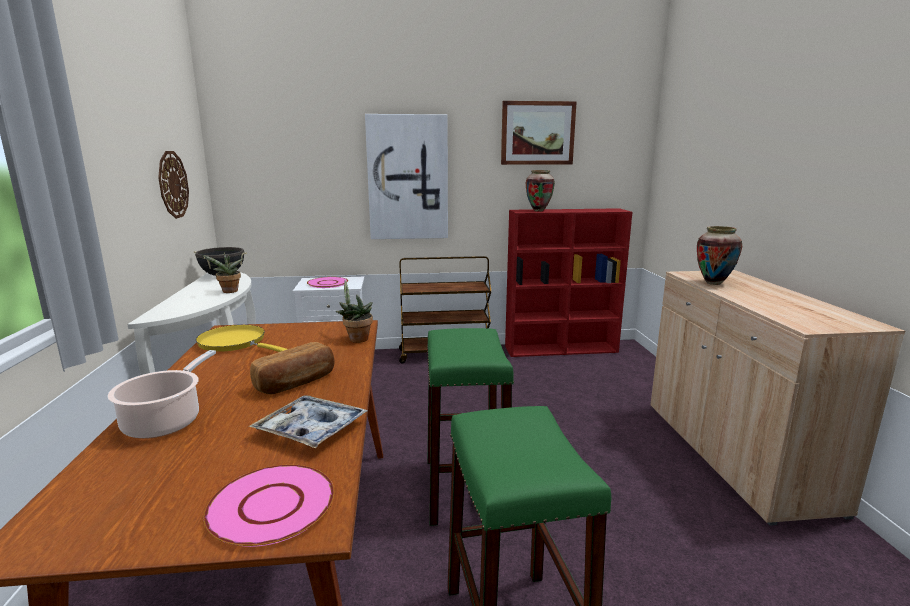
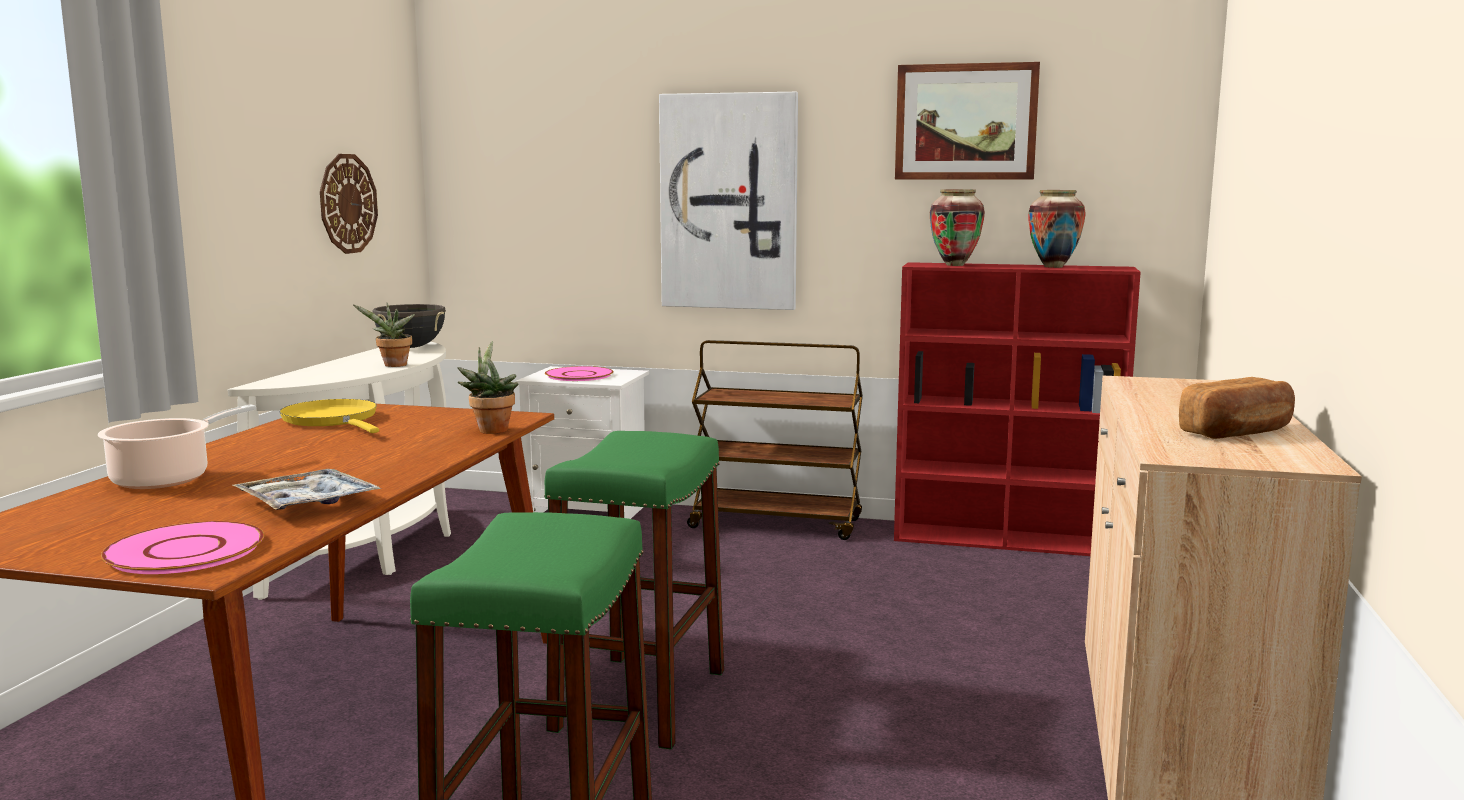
camera: 20 degrees right, 5 degrees down
(296, 382) = (351, 463): bread -> bread (1238, 432)
(713, 283) = (1151, 395): vase -> vase (1053, 267)

